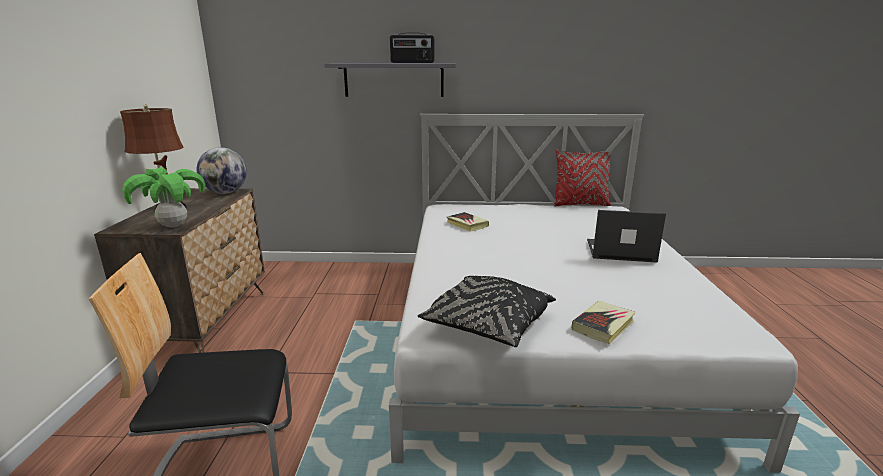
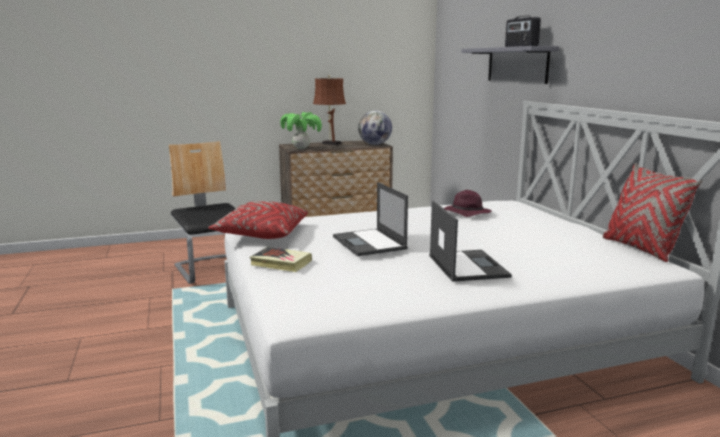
camera: 70 degrees right, 5 degrees down
(467, 224) = (466, 213): book -> purple hat
(488, 325) = (261, 234): black pillow -> red pillow
(553, 273) = (369, 243): none -> laptop

